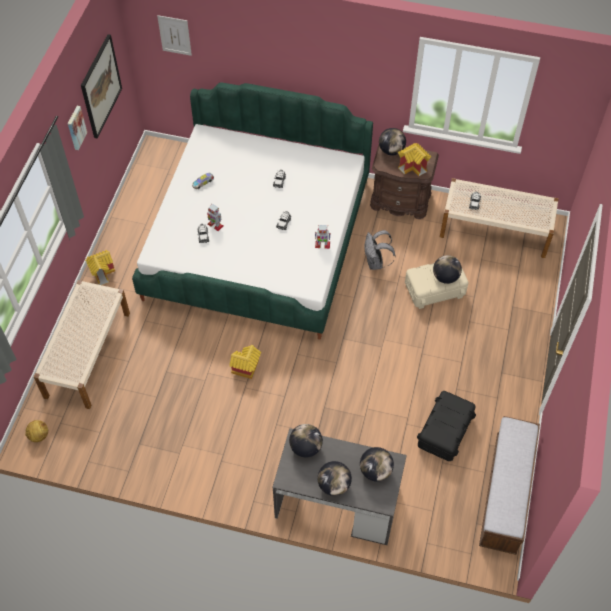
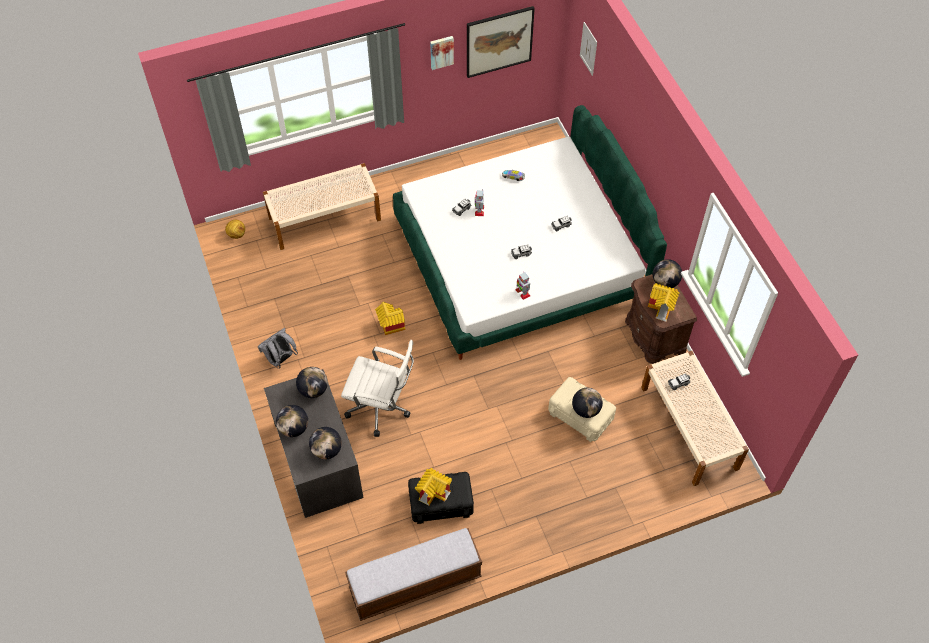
camera: 55 degrees right, 0 degrees up
(102, 273) = (402, 181): toy house -> toy house (434, 492)
(322, 423) = (381, 408): none -> white office chair
(375, 263) = (570, 355): grey backpack -> grey backpack (281, 359)

